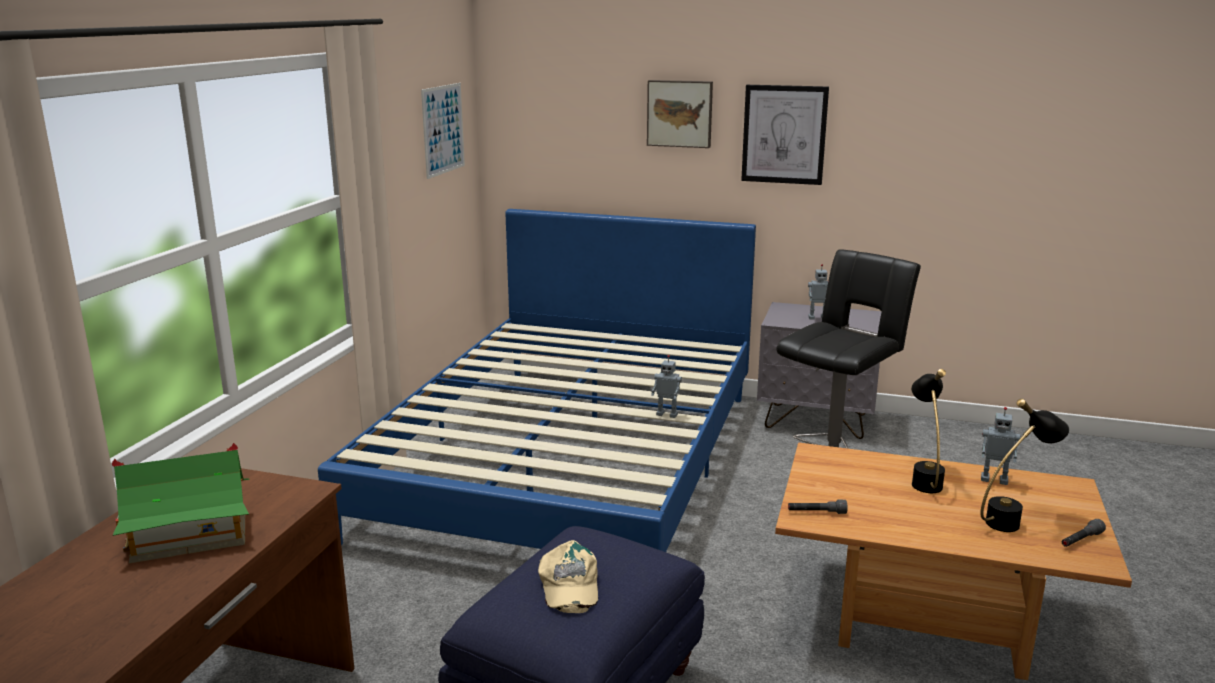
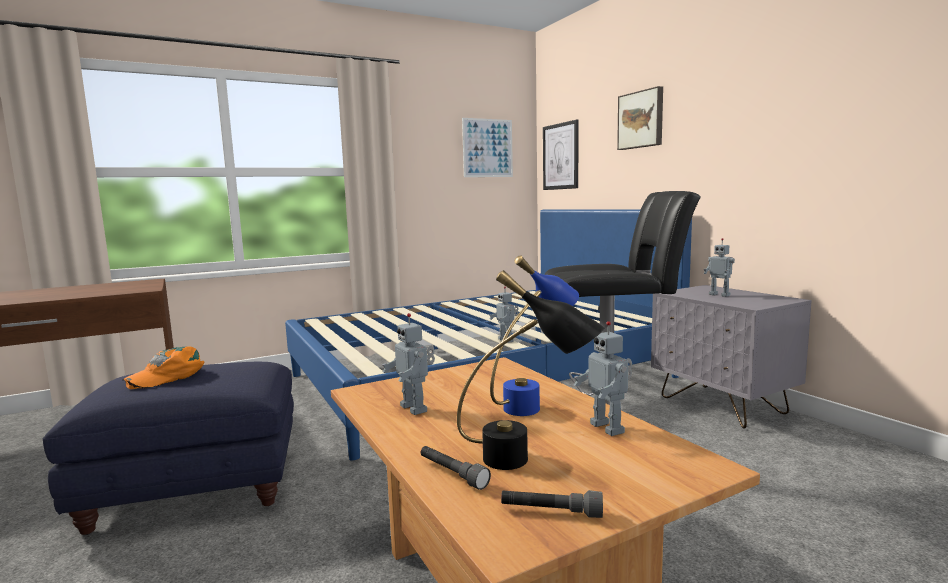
camera: 45 degrees right, 10 degrees down
(188, 536) = (70, 292): toy house -> none
(568, 585) = (167, 376): beige cap -> orange cap
(784, 134) = (716, 122): picture -> picture (561, 156)
(816, 513) = (380, 392): grey flashlight -> grey flashlight (452, 474)
(874, 514) = (415, 408): none -> toy robot
(924, 479) = (534, 404): black table lamp -> blue table lamp

